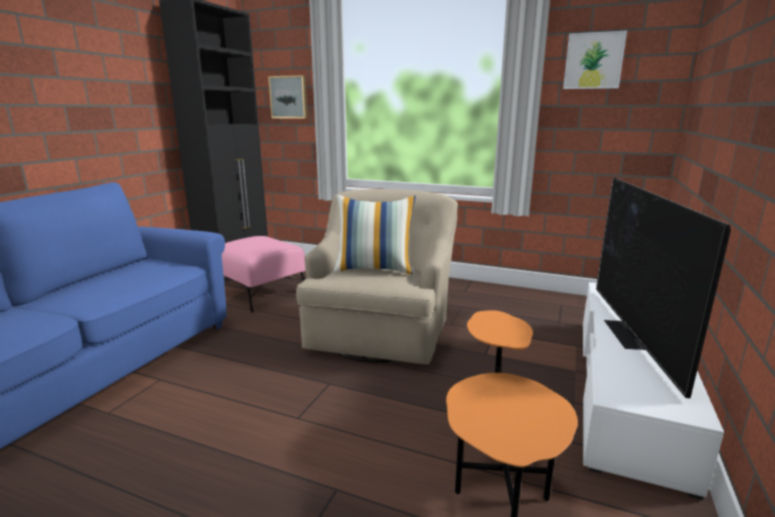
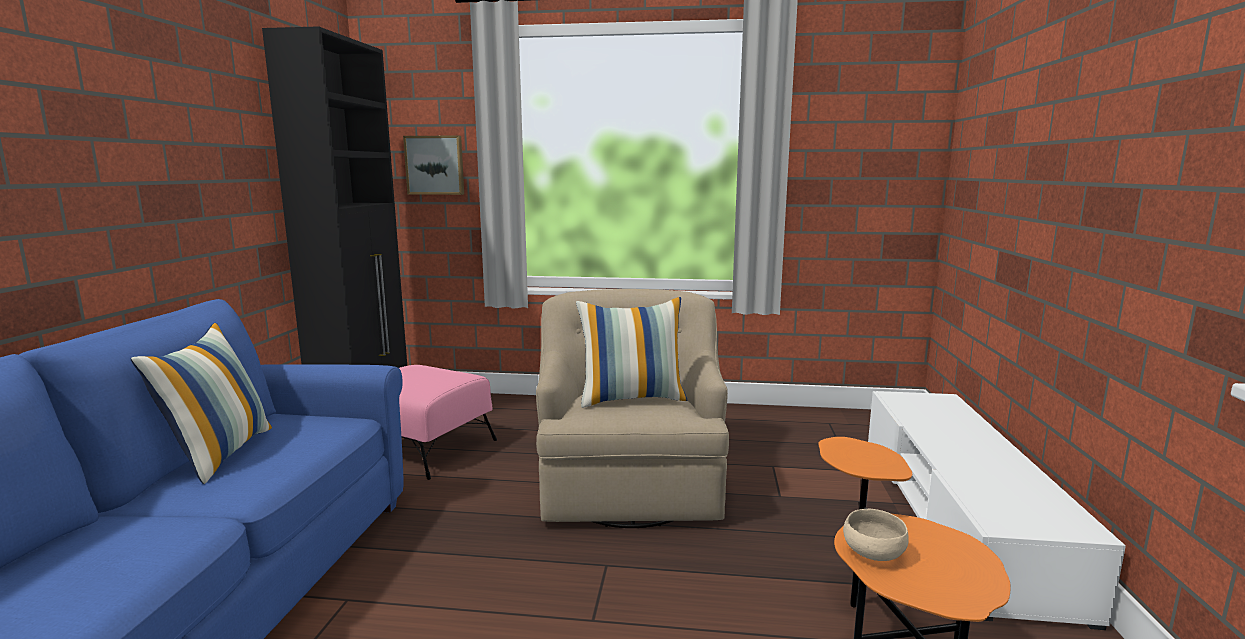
camera: 15 degrees left, 5 degrees down
(97, 279) = (219, 454): none -> pillow
(472, 403) = (874, 555): none -> beige bowl
(593, 61) = (844, 126): picture -> none
(632, 335) = (963, 449): television -> none

